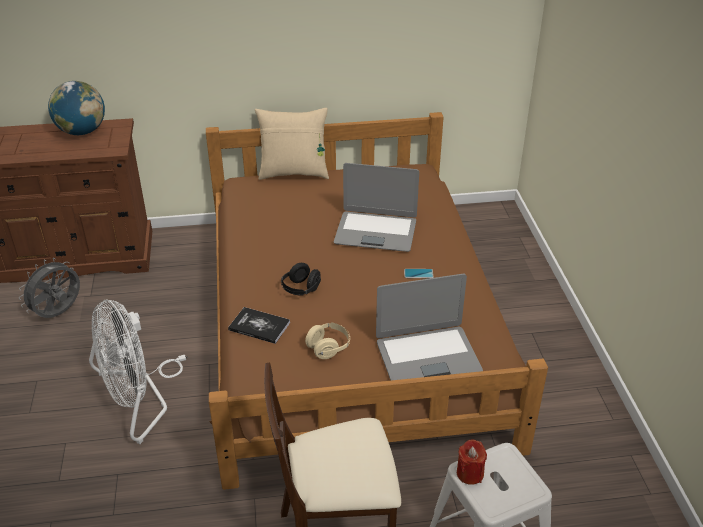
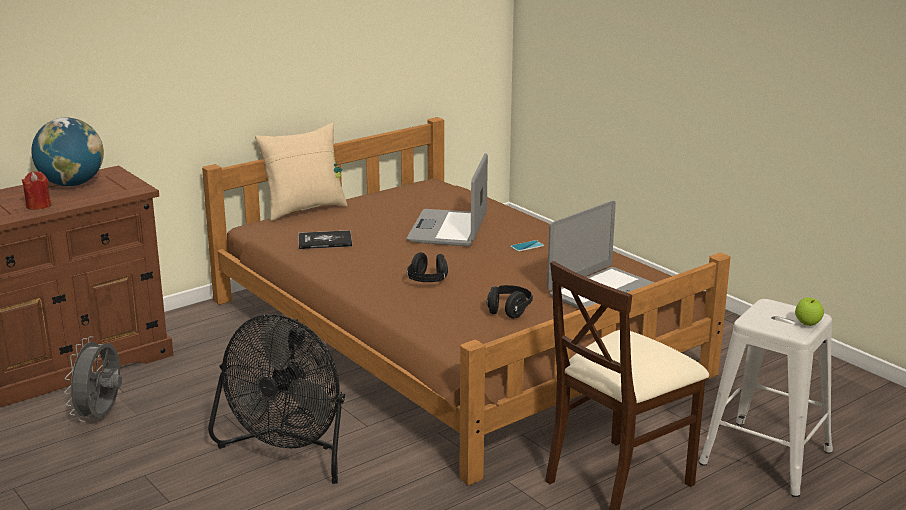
camera: 30 degrees left, 15 degrees down
(139, 395) = (288, 449): white fan -> black fan
(259, 326) = (420, 315): book -> book (325, 241)
(328, 348) = (508, 311): beige headphones -> black headphones
(376, 232) = (448, 229): laptop -> laptop turned 120 degrees clockwise
(470, 473) = (757, 321): red candle -> red candle (38, 205)
(515, 498) = (807, 324): none -> apple

